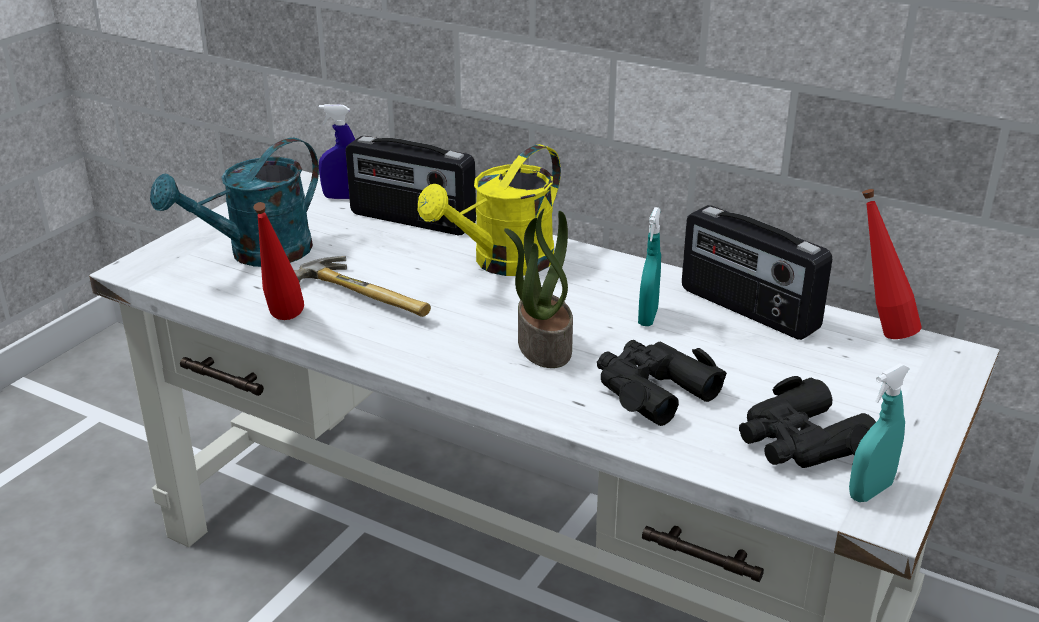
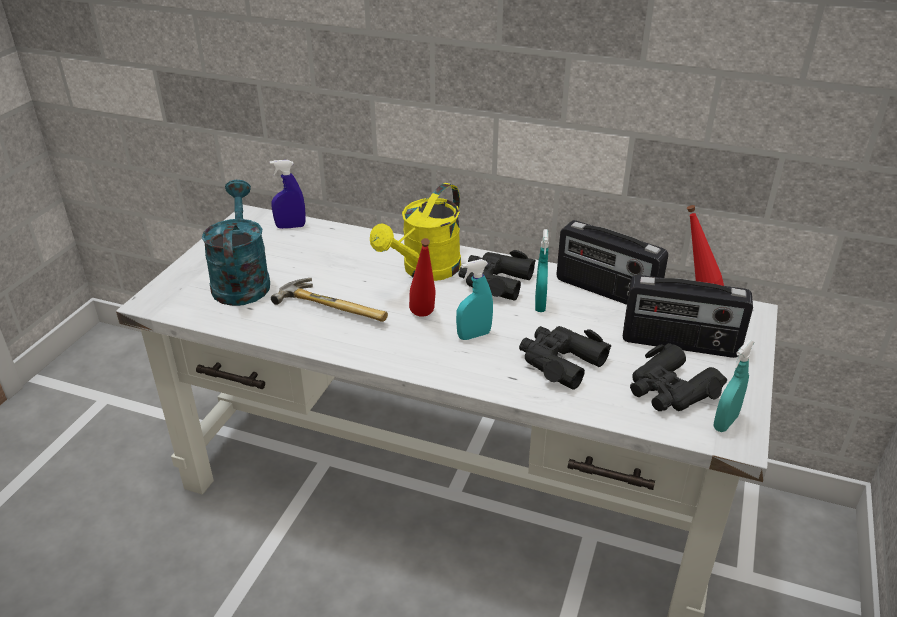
camera: 10 degrees left, 5 degrees up
(257, 254) = (241, 280): turquoise watering can -> turquoise watering can turned 135 degrees clockwise
(283, 322) = (279, 336): red bottle -> red bottle (423, 318)
(412, 220) = (348, 241): radio -> radio (680, 344)
(543, 346) = (474, 335): potted plant -> turquoise spray bottle
(594, 284) = (495, 281): none -> black binoculars

